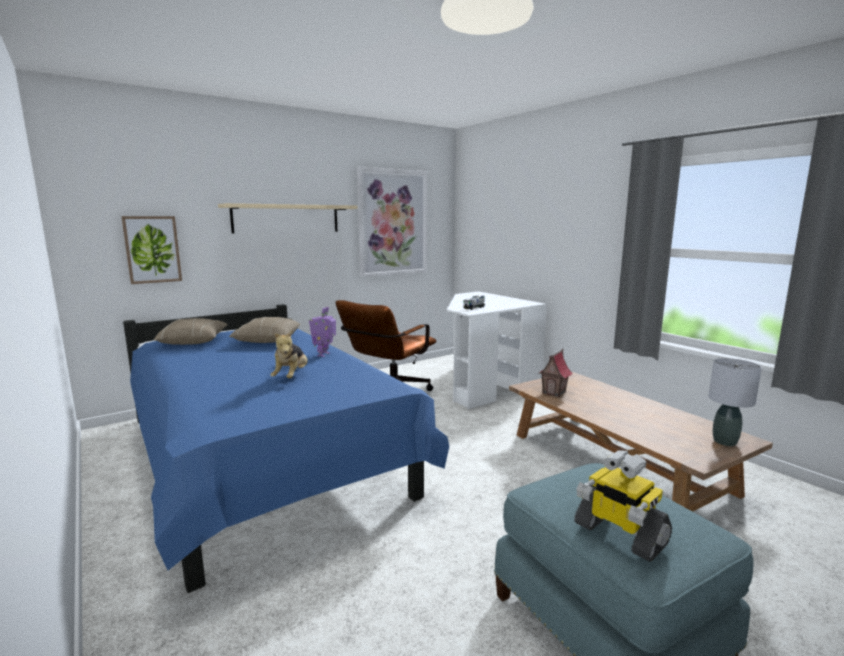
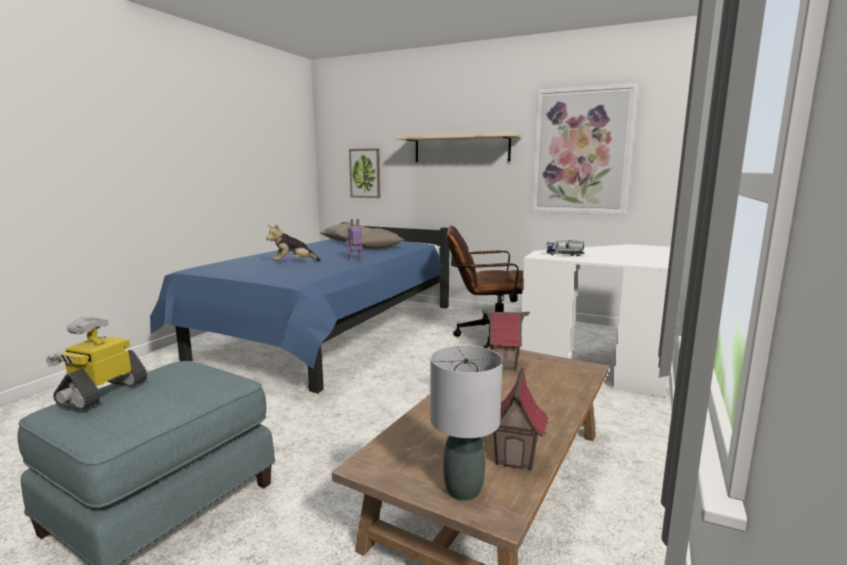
camera: 60 degrees right, 0 degrees up
(689, 422) = (516, 457): none -> toy house

